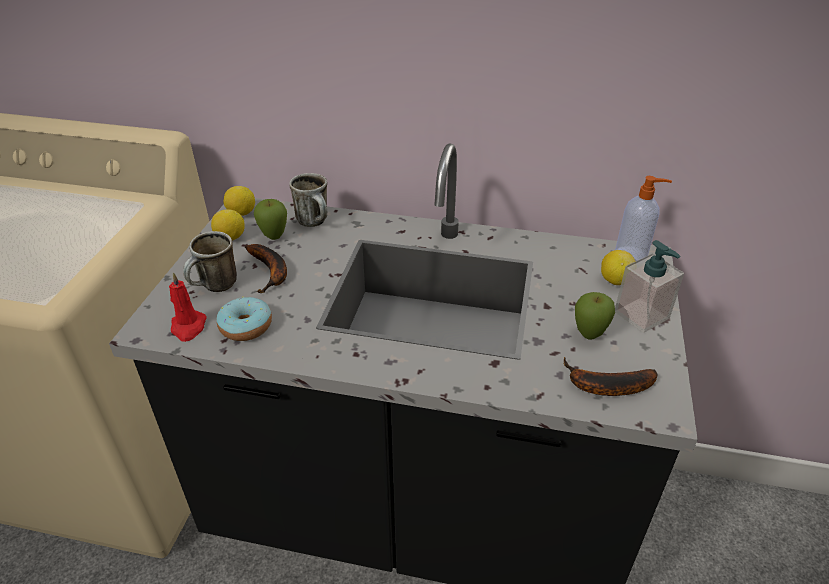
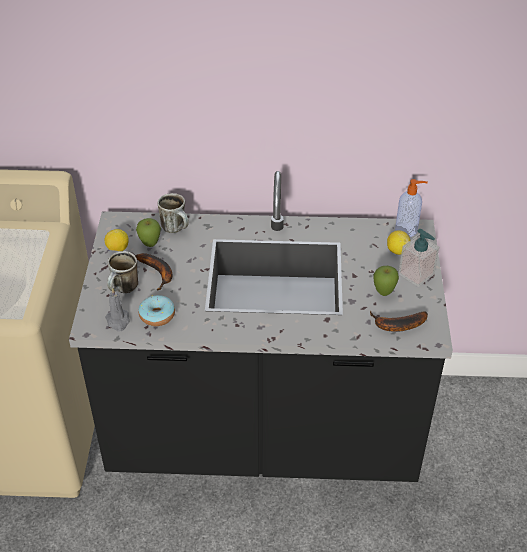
camera: 10 degrees left, 5 degrees up
(188, 327) = (118, 321): red candle -> grey candle
(241, 213) = (117, 227): lemon -> none

